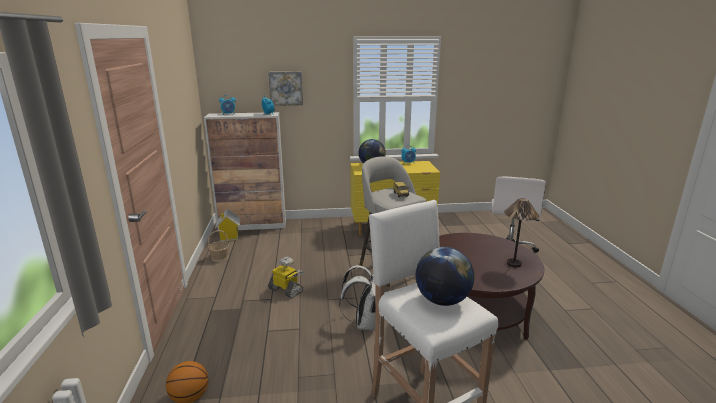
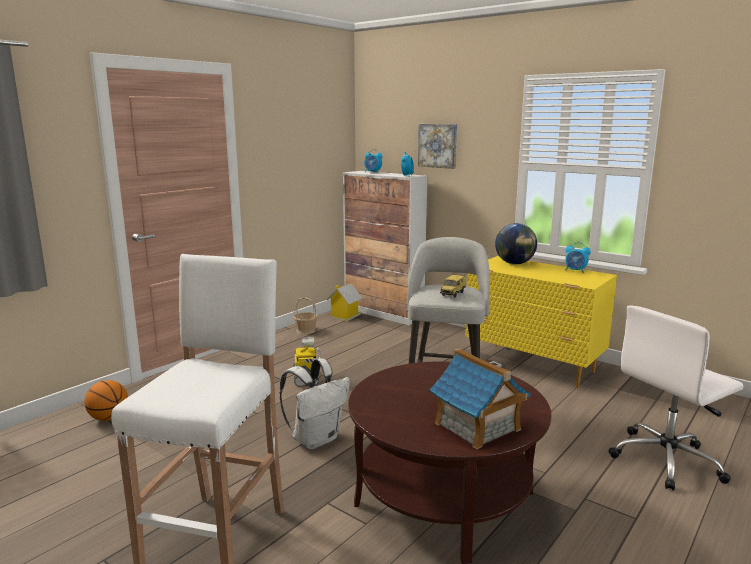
camera: 45 degrees right, 5 degrees down
(442, 300) = (207, 383): globe -> none
(514, 264) = (477, 426): table lamp -> toy house

